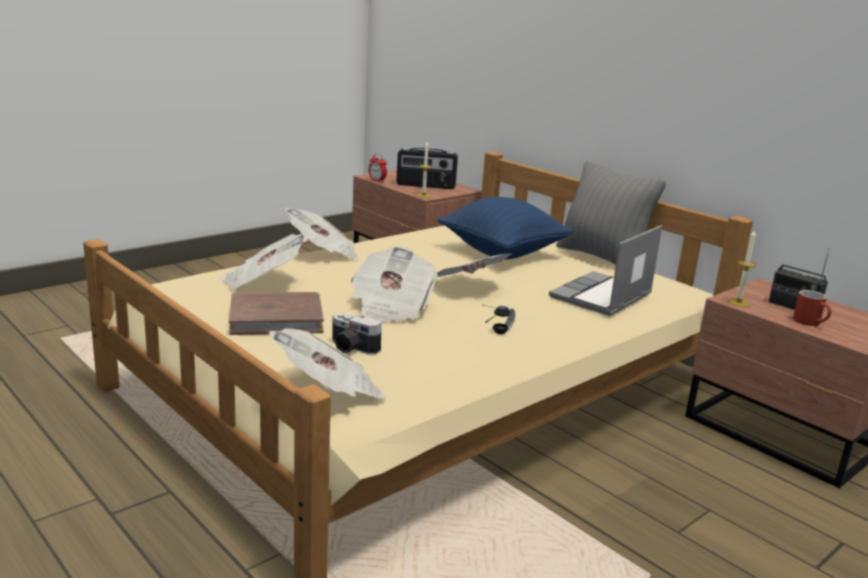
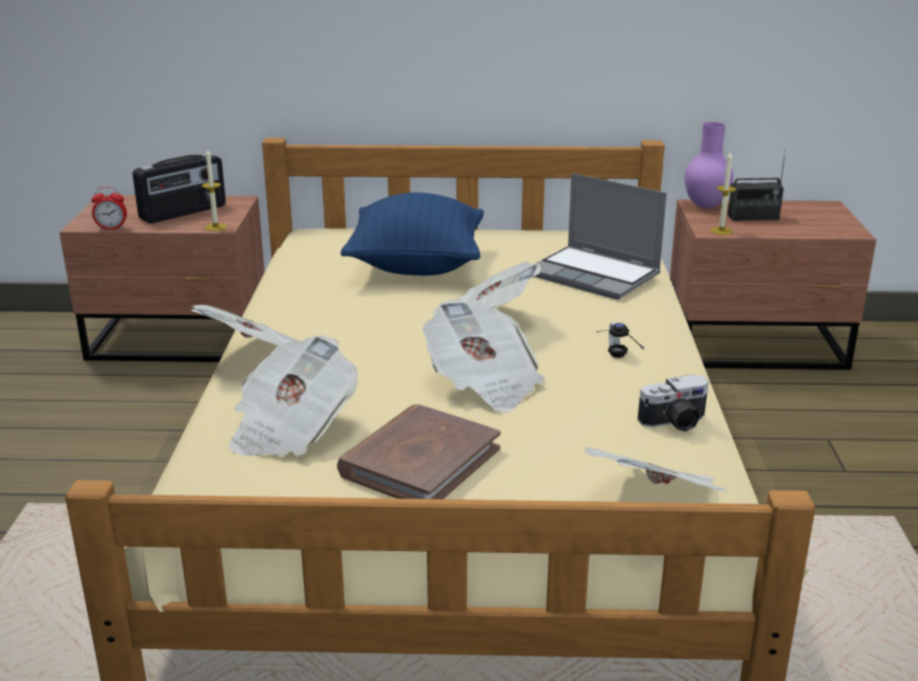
camera: 45 degrees left, 5 degrees up
(351, 348) = (563, 448): camera -> camera (675, 423)
(601, 258) = (494, 232): grey pillow -> none
(602, 297) = (595, 275): laptop -> laptop turned 45 degrees counterclockwise
(769, 288) = (704, 206): none -> purple vase
(811, 323) = (792, 227): red mug -> none

